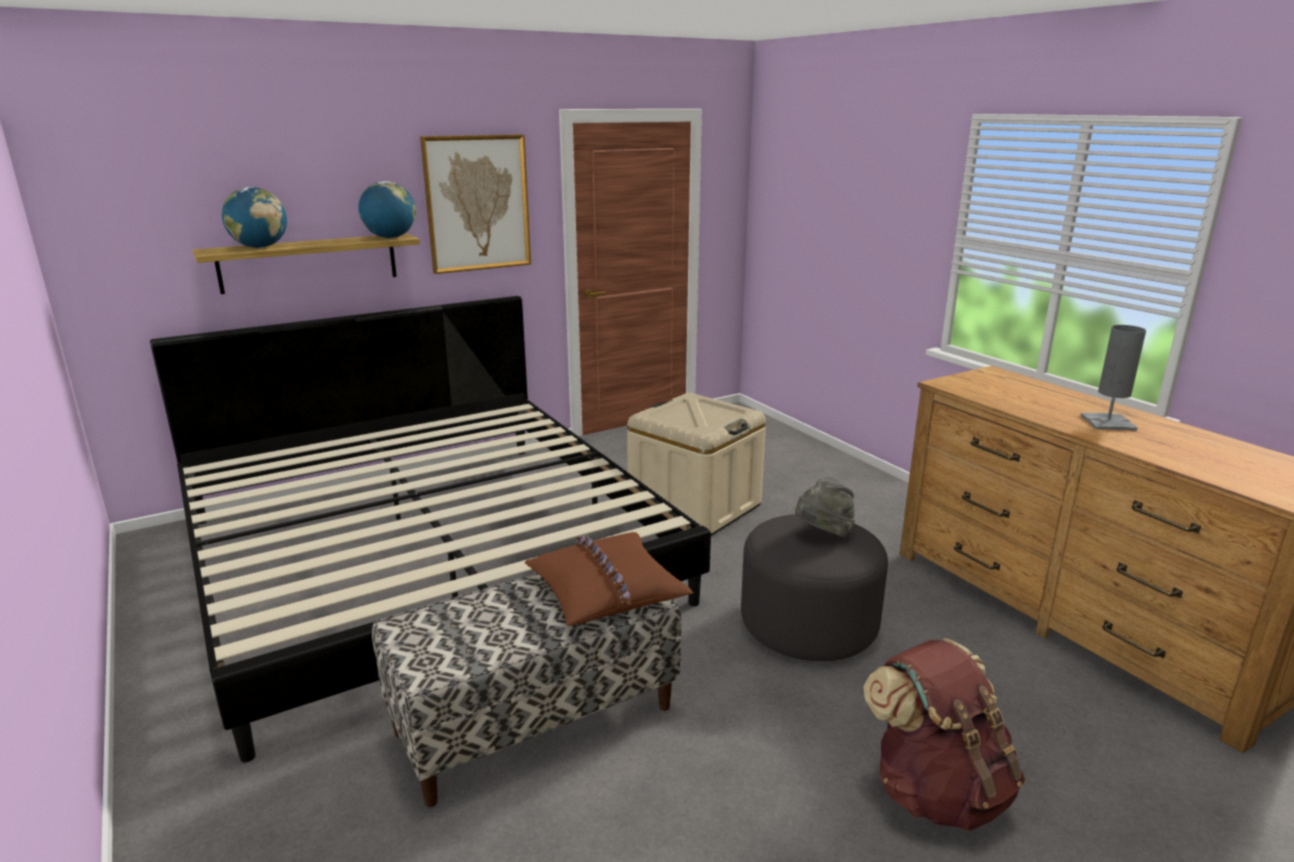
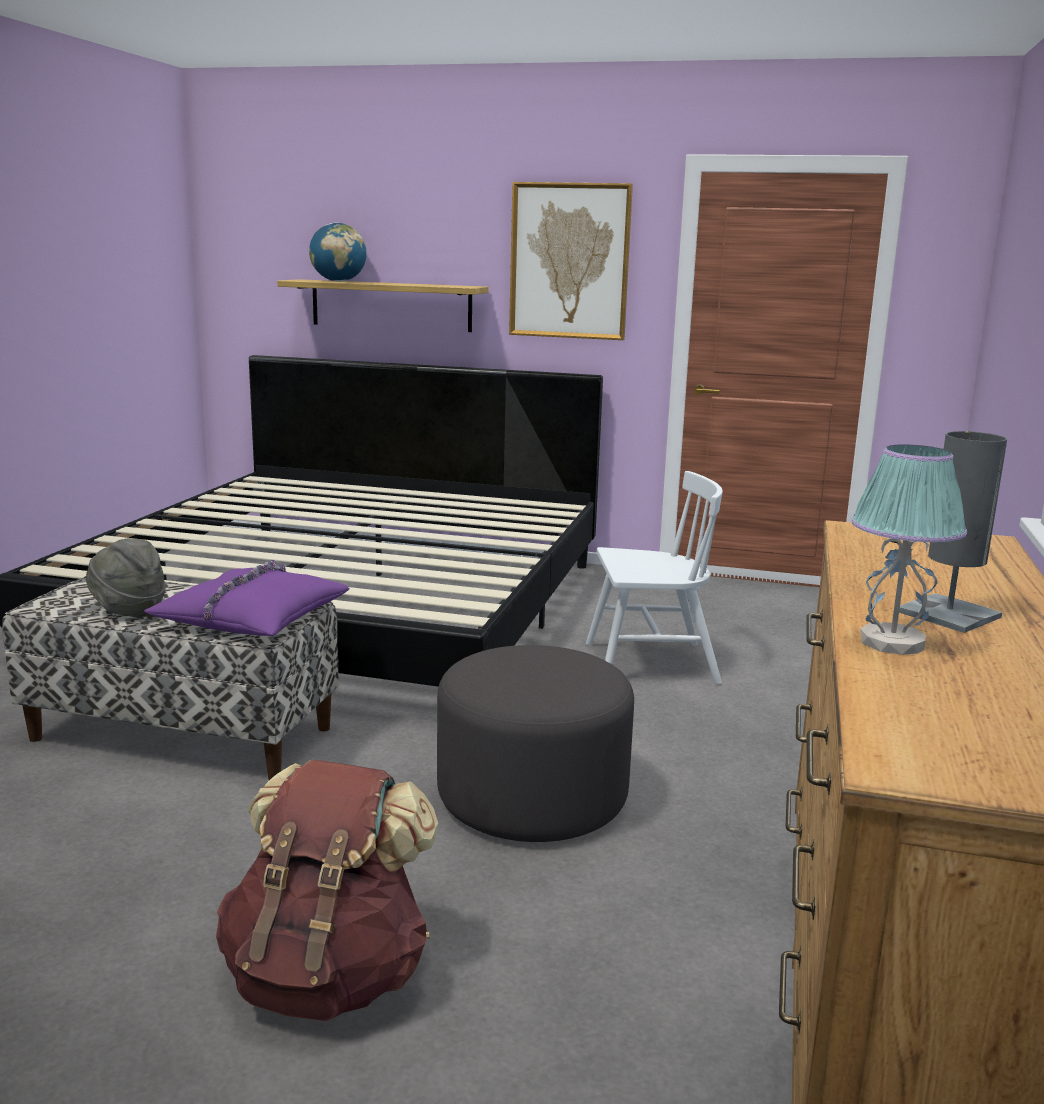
camera: 45 degrees right, 5 degrees down
(390, 237) = (456, 286): globe -> none
(605, 590) = (251, 618): brown pillow -> purple pillow
(694, 507) = (649, 664): beige storage box -> white chair
(823, 534) = (555, 672): grey hat -> grey hat (128, 611)
(1142, 447) = (891, 643): none -> table lamp

